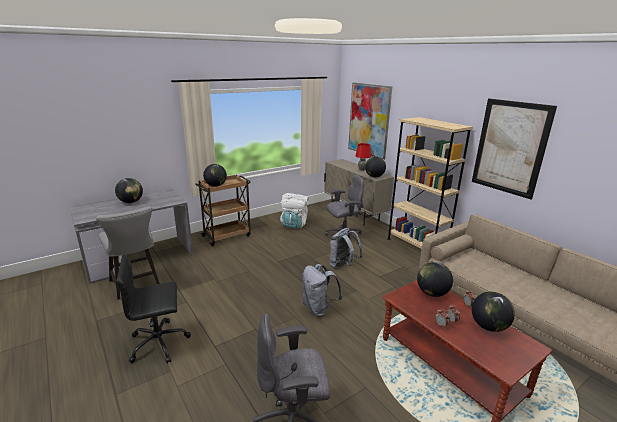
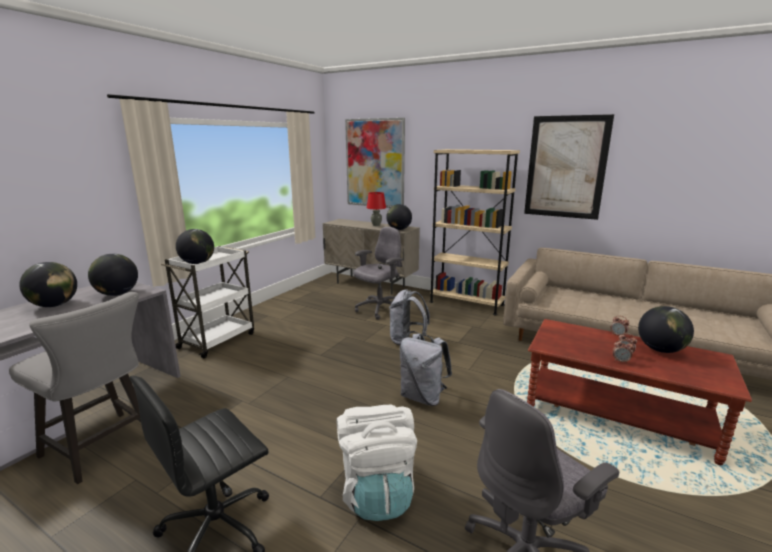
camera: 25 degrees left, 5 degrees down
(227, 236) = (218, 340): brown cart -> white cart
(294, 224) = (305, 308): white backpack -> white backpack (377, 492)
(432, 293) = (572, 333): globe -> globe (117, 294)

